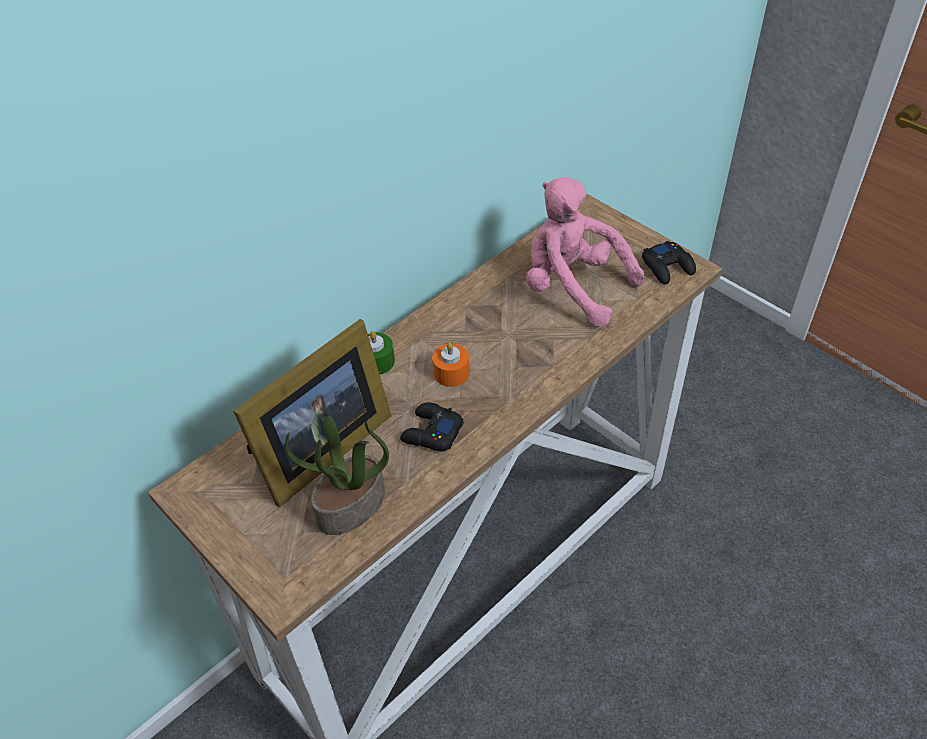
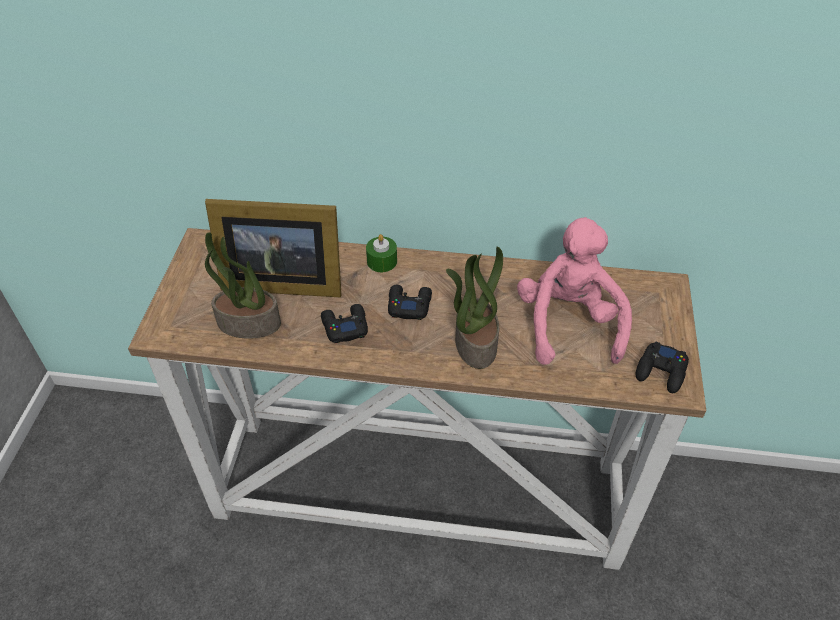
camera: 50 degrees right, 0 degrees up
(451, 373) = (409, 305): orange candle -> black game controller
(538, 355) = (474, 343): none -> potted plant

